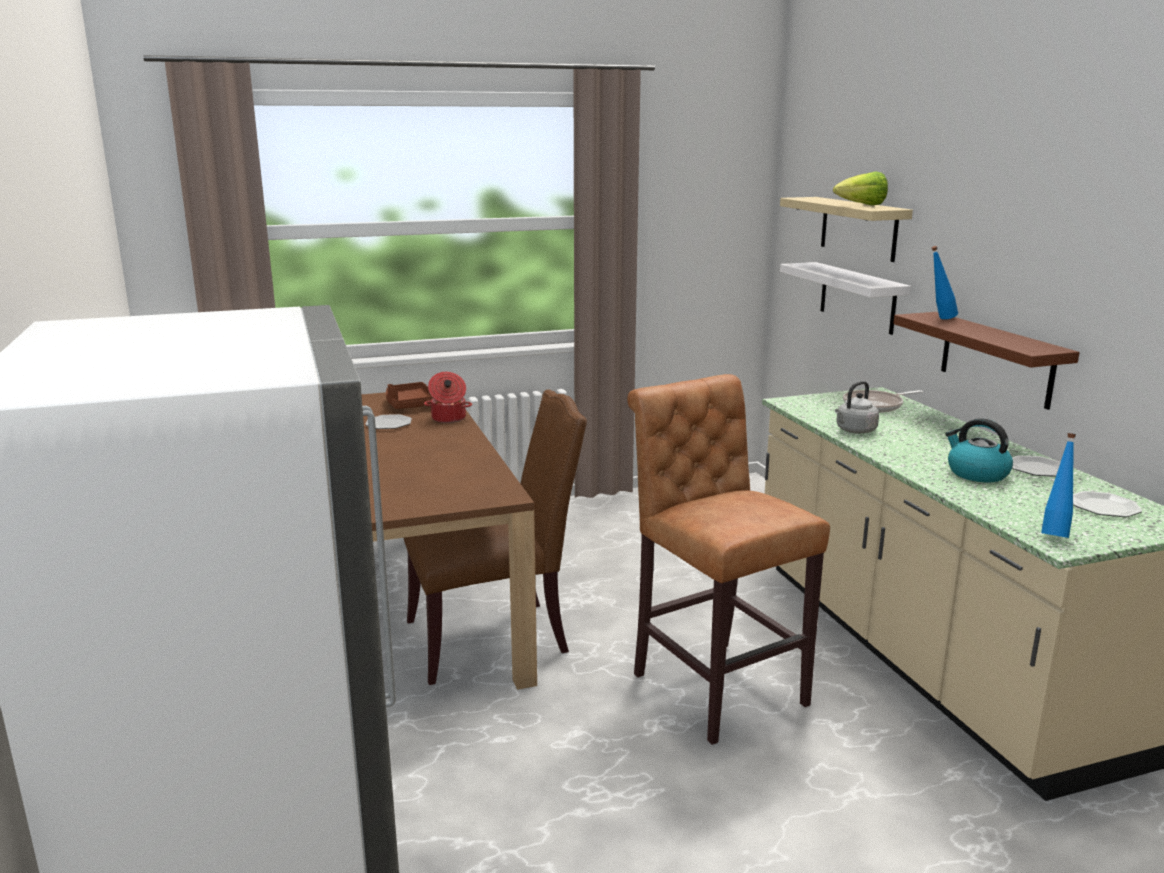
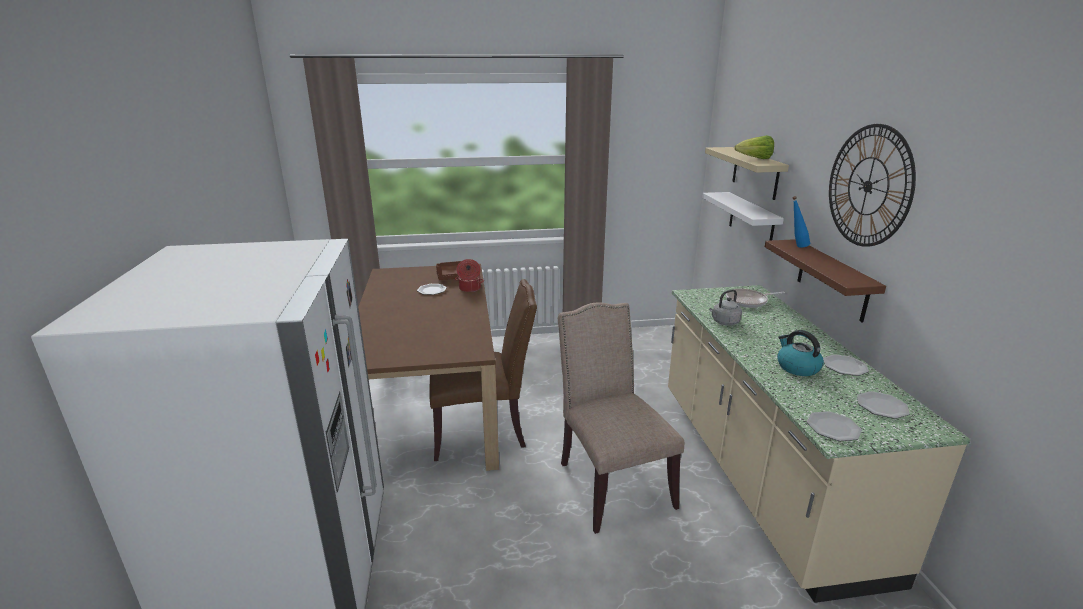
camera: 10 degrees right, 5 degrees up
(713, 685) = (610, 482): brown stool -> beige chair
(1038, 221) = (868, 186): none -> wall clock
(1054, 534) = (833, 428): blue bottle -> plate

